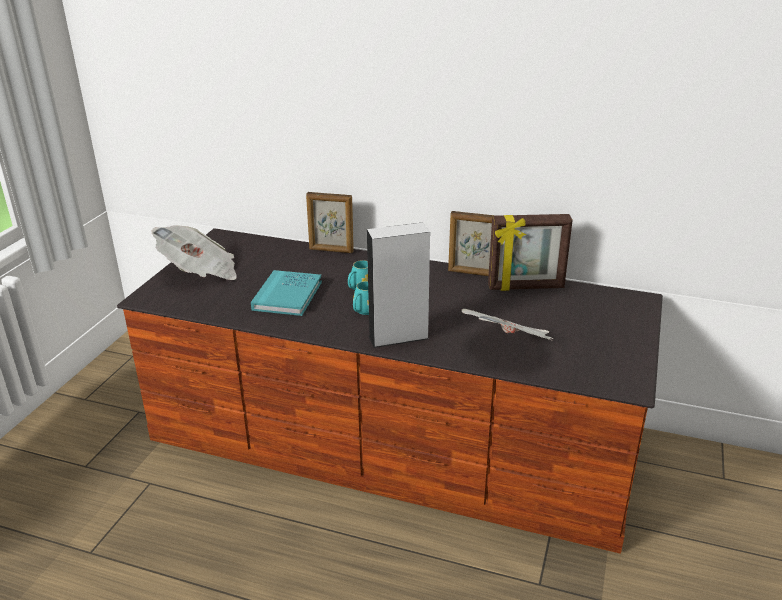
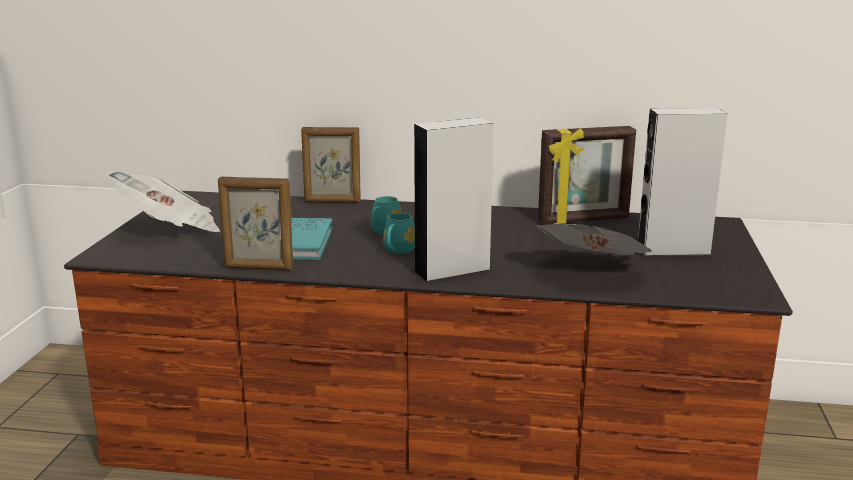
camera: 10 degrees left, 10 degrees down
(471, 273) = (513, 212): picture frame -> picture frame (258, 268)
(585, 329) = (673, 250): none -> grey speaker

